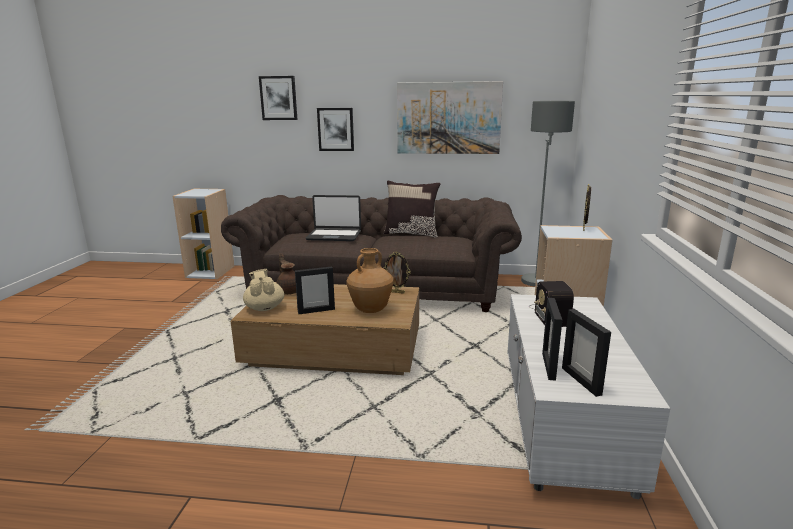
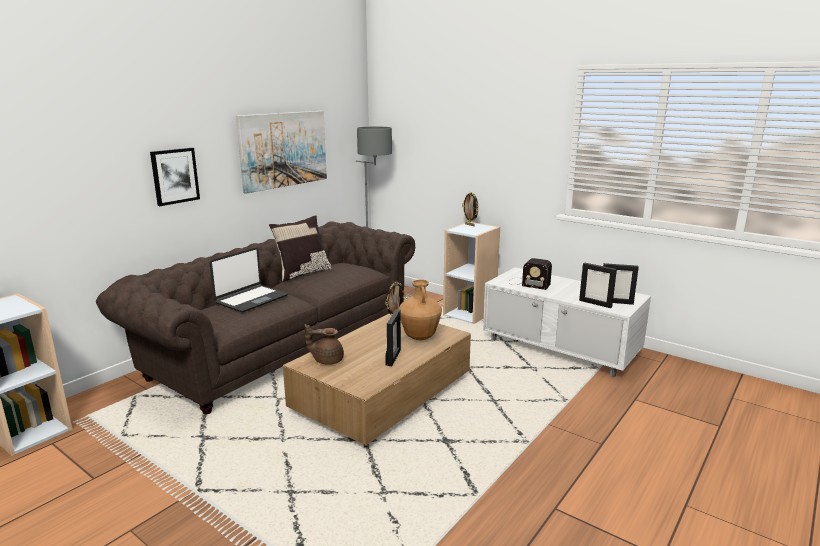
camera: 60 degrees left, 0 degrees up
(264, 308) = (355, 378): beige teapot -> none
(278, 98) = (94, 143): picture -> none

